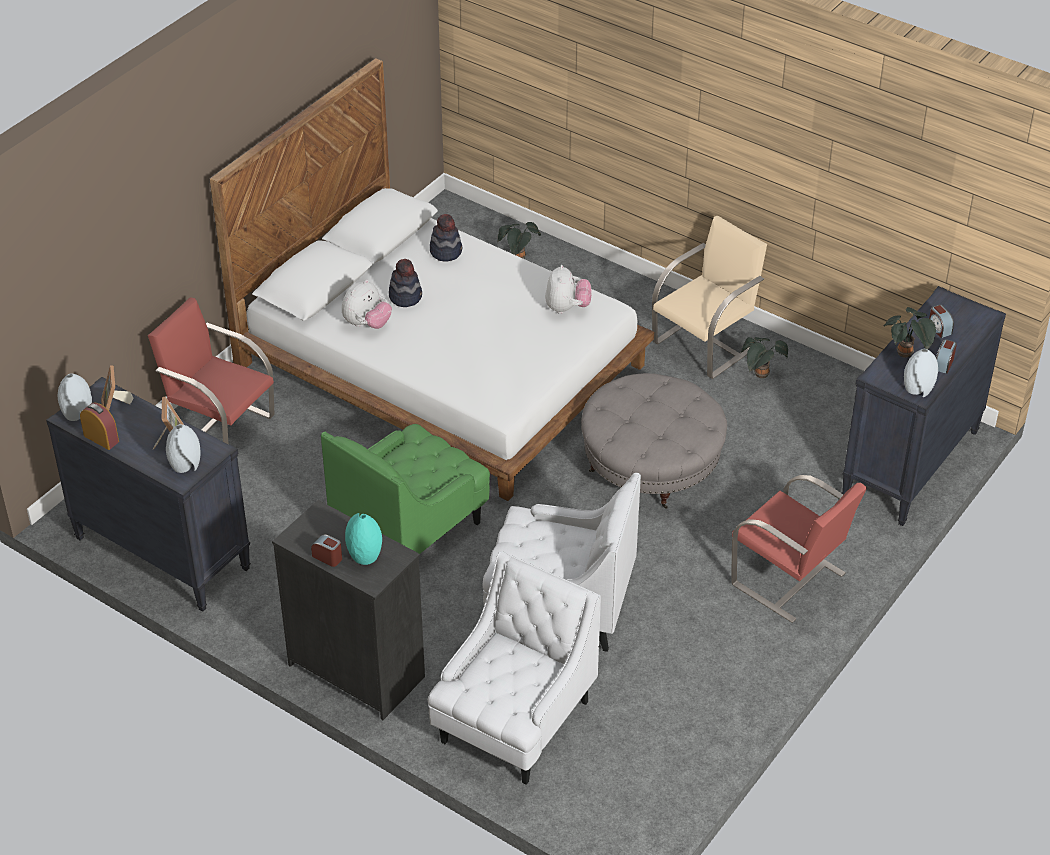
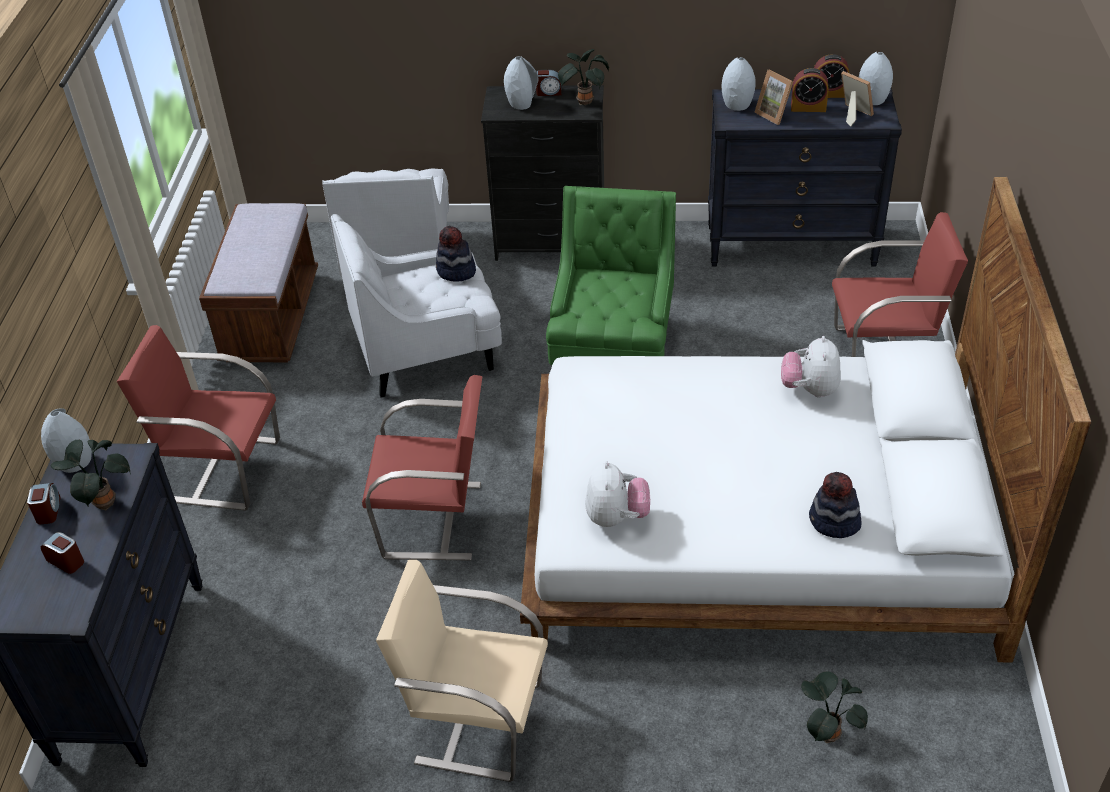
camera: 150 degrees right, 0 degrees up
(137, 433) = (808, 107): none -> alarm clock
(364, 556) = (522, 103): turquoise vase -> grey vase
(405, 296) = (808, 438): hat -> hat (456, 271)
(567, 308) = (616, 517): plush toy -> plush toy turned 150 degrees counterclockwise
(651, 465) = (435, 521): grey ottoman -> red chair
(676, 718) = (271, 319): none -> brown bench
(705, 345) = (476, 720): beige chair -> beige chair turned 90 degrees clockwise
(761, 376) = (377, 708): potted plant -> potted plant (584, 101)

